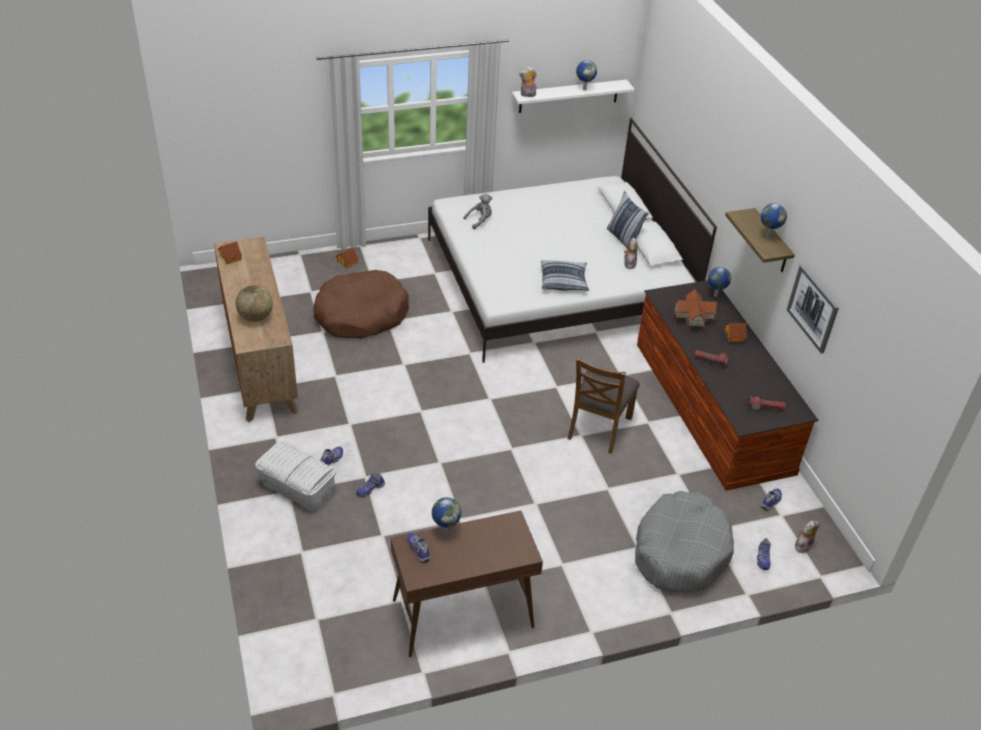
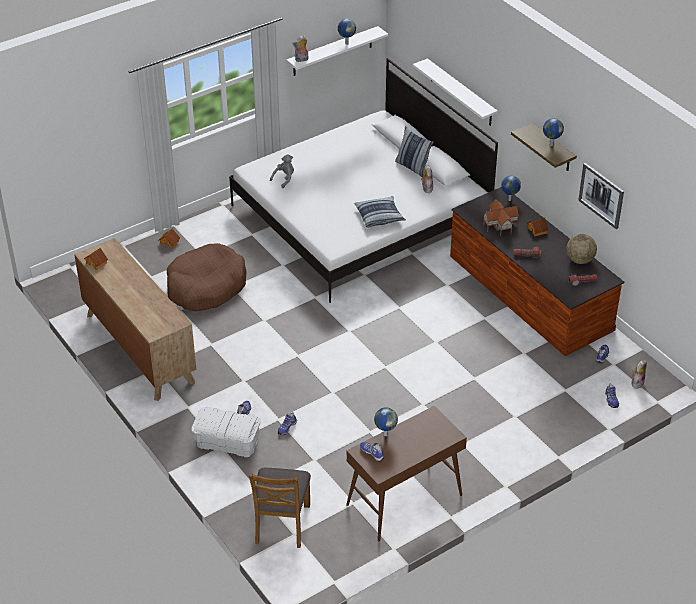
camera: 15 degrees left, 0 degrees up
(255, 317) = (148, 309): globe -> globe (580, 260)
(598, 428) = (447, 332): brown chair -> brown chair (281, 524)
(680, 551) = (548, 411): grey dog bed -> none
(692, 164) = (461, 93): none -> white shelf

